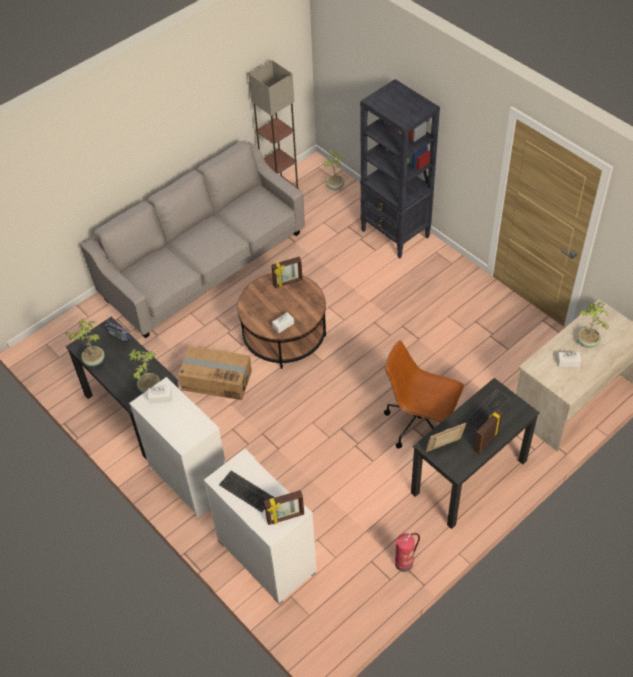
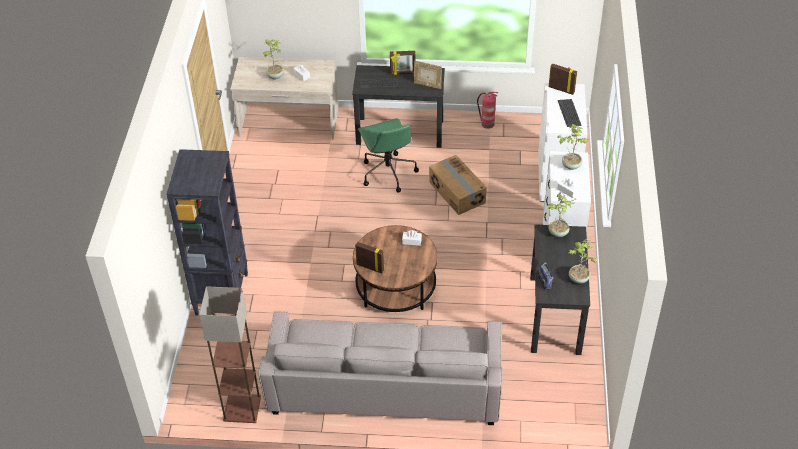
camera: 135 degrees left, 5 degrees down
(217, 380) = (476, 292): cardboard box -> cardboard box (456, 192)
(335, 187) = (200, 372): potted plant -> potted plant (571, 165)
(420, 424) = (388, 172): brown office chair -> green office chair

